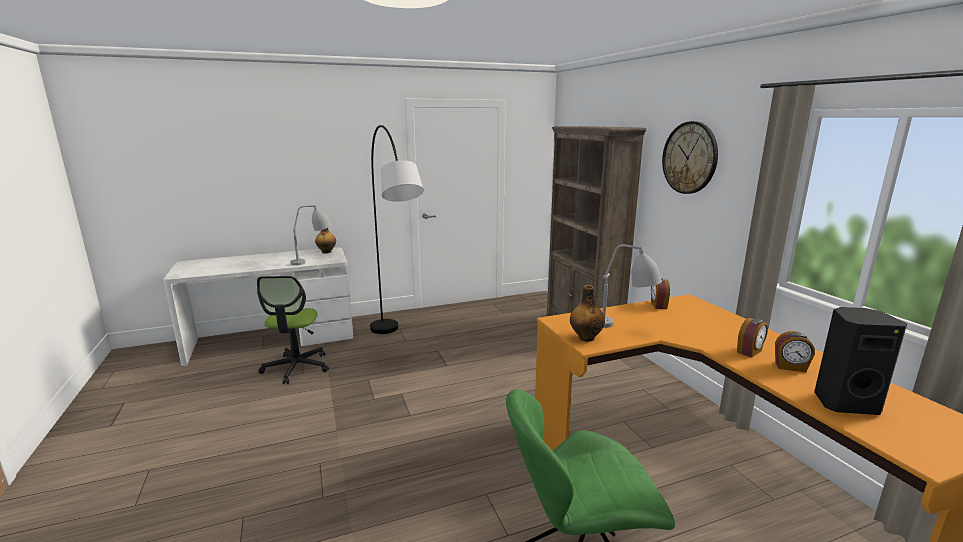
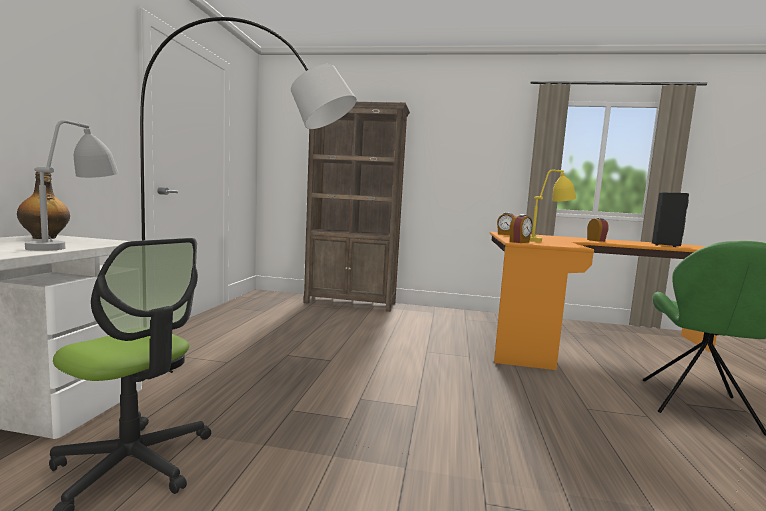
camera: 60 degrees left, 10 degrees down
(586, 337) = (560, 244): bottle -> none
(624, 329) = (548, 241): grey table lamp -> yellow table lamp
(689, 158) = (458, 134): wall clock -> none
(790, 367) = (619, 242): alarm clock -> alarm clock (520, 242)

